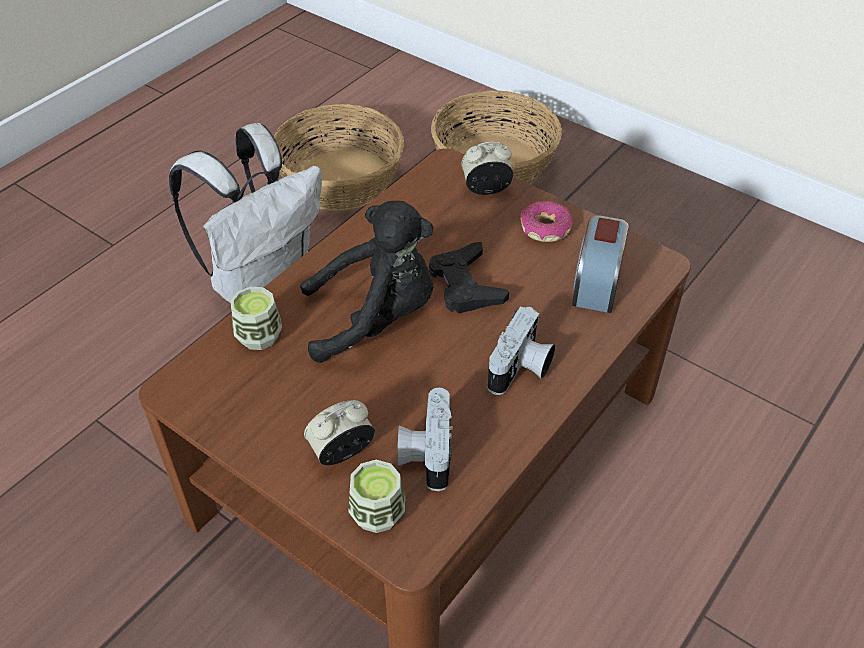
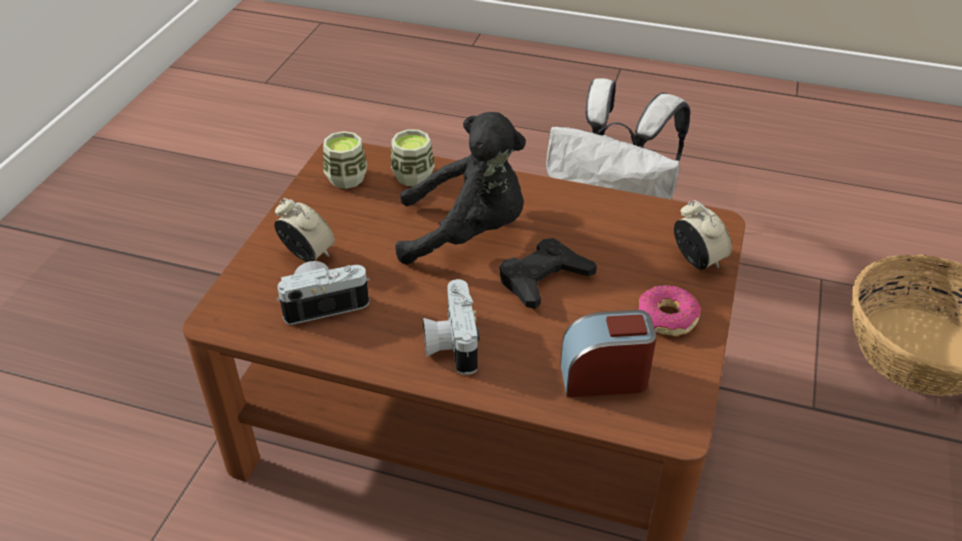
camera: 70 degrees right, 5 degrees down
(341, 180) = (785, 240): basket -> none
(376, 318) = (467, 233): black plush toy -> black plush toy turned 60 degrees counterclockwise
(377, 513) = (252, 291): cup -> cup (346, 178)
(521, 369) = (450, 343): camera -> camera turned 75 degrees clockwise

